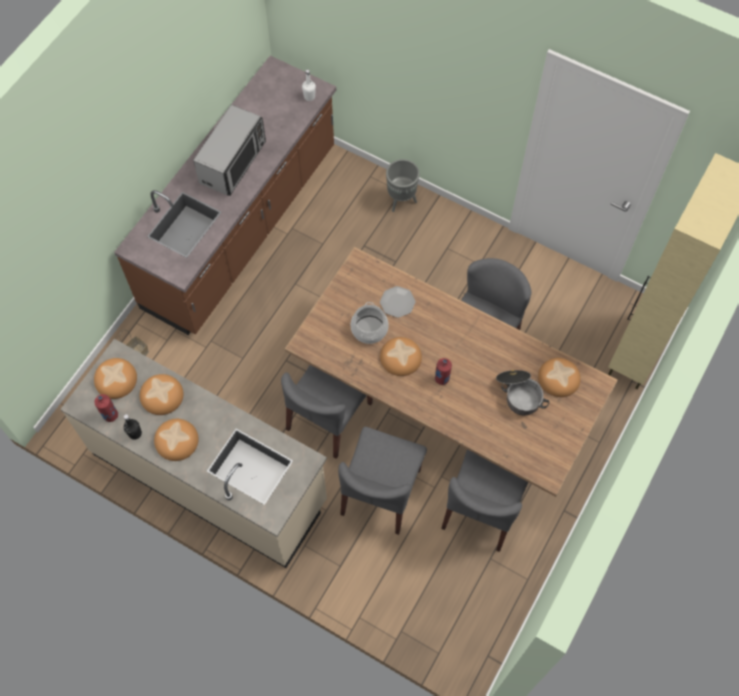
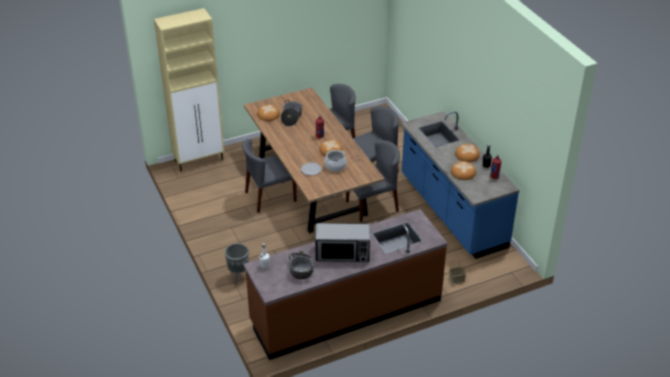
camera: 145 degrees left, 25 degrees down
(115, 379) = (483, 188): bread -> none
(210, 476) = (451, 211): beige counter -> blue counter
(233, 162) = (342, 253): microwave -> microwave turned 150 degrees counterclockwise
(265, 115) = (301, 268): none -> cooking pot

